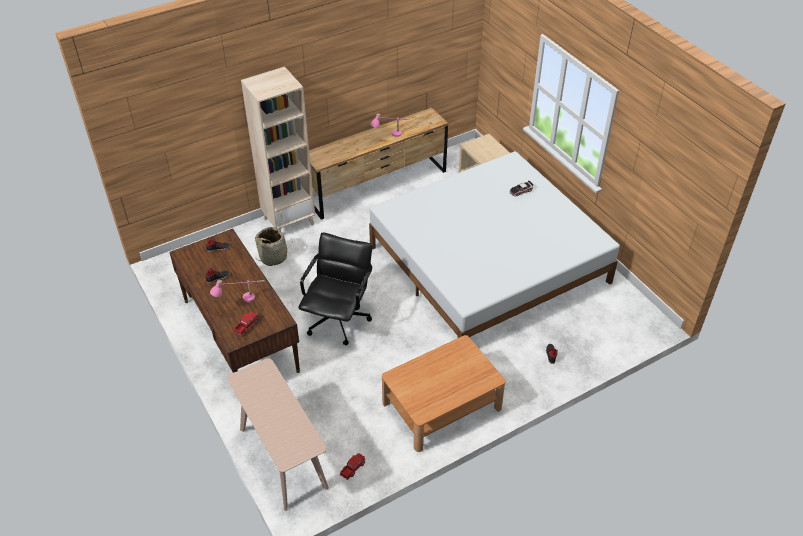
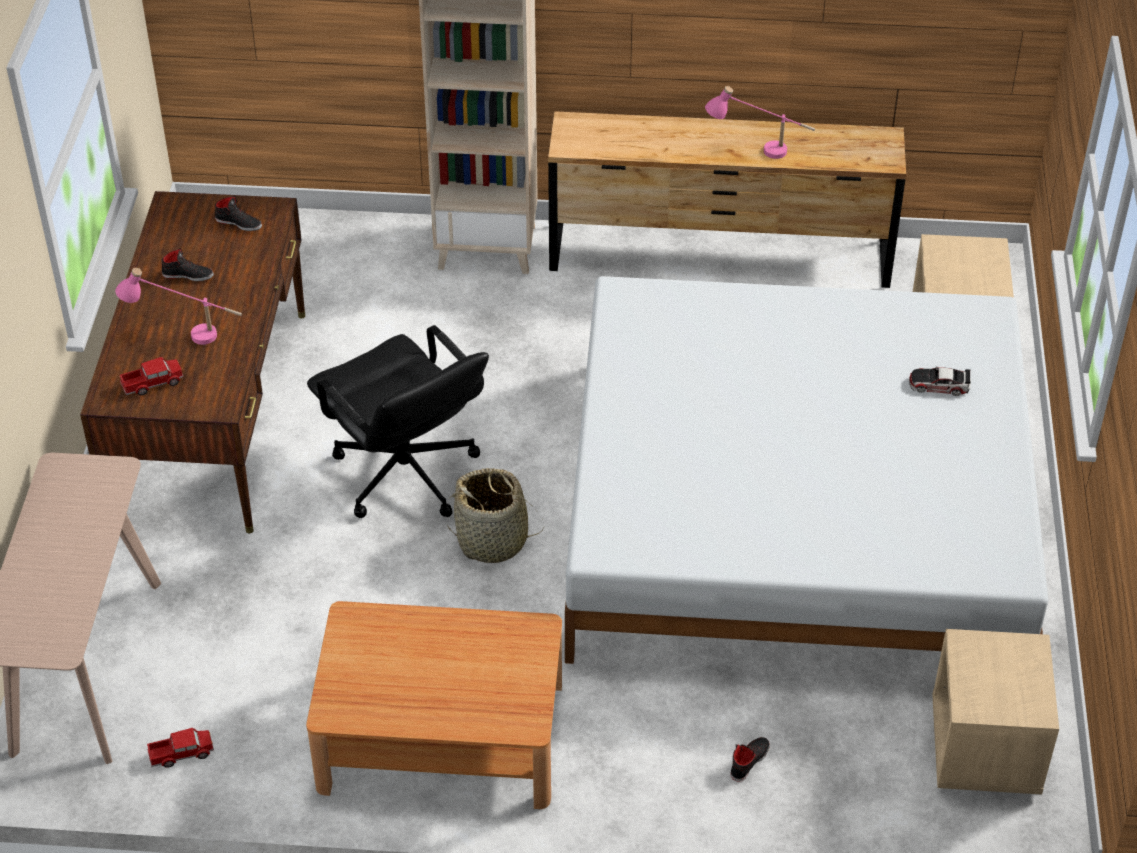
camera: 35 degrees right, 0 degrees up
(274, 257) = (399, 301): basket -> basket (493, 541)
(338, 320) = (405, 475): black office chair -> black office chair turned 90 degrees clockwise
(616, 309) = (985, 749): none -> beige nightstand

